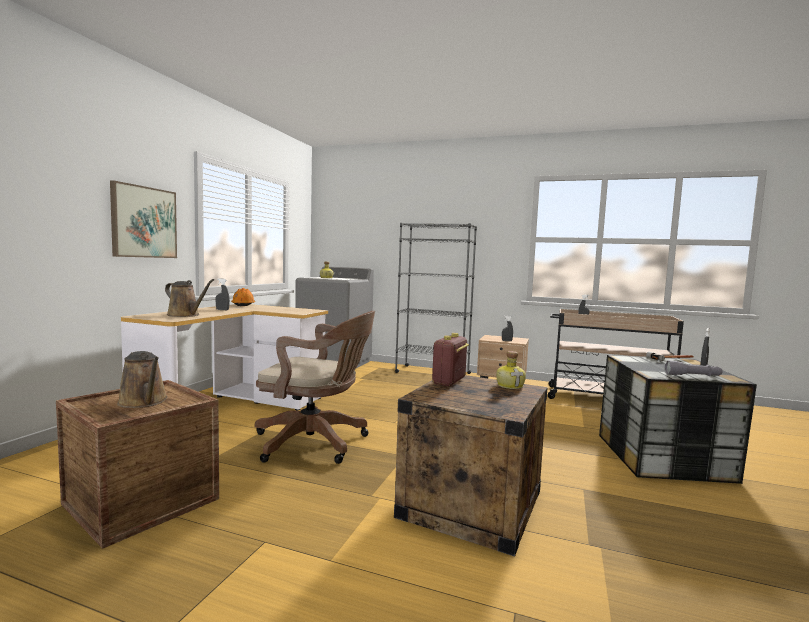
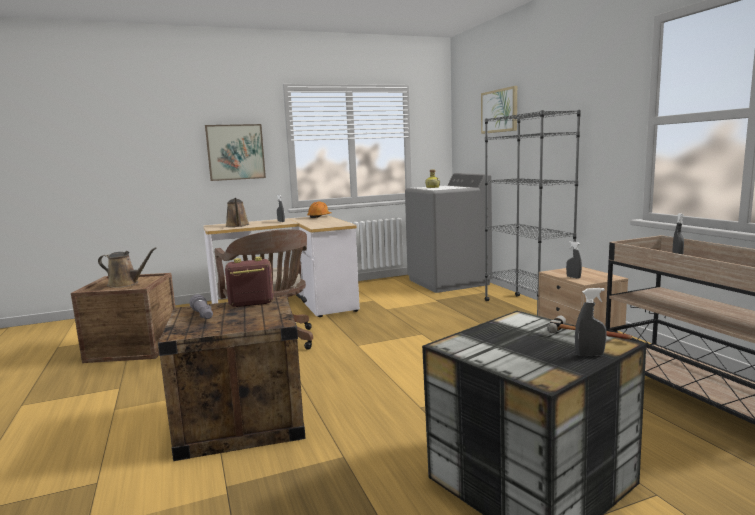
camera: 50 degrees right, 5 degrees up
(144, 402) = (126, 284): brown watering can -> brown watering can turned 90 degrees counterclockwise
(381, 218) = (499, 111): none -> picture
(510, 386) = (274, 317): bottle -> none
(693, 376) = (496, 359): grey flashlight -> grey flashlight (203, 315)

